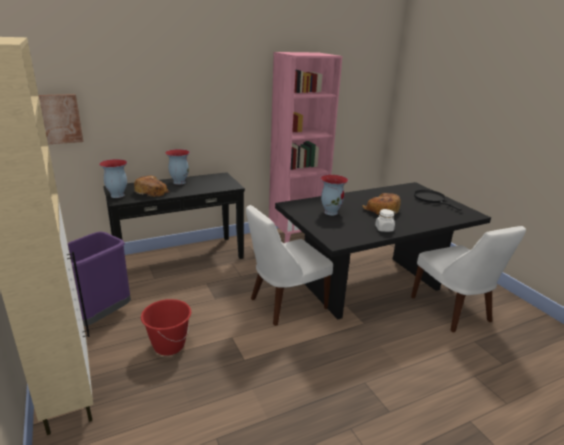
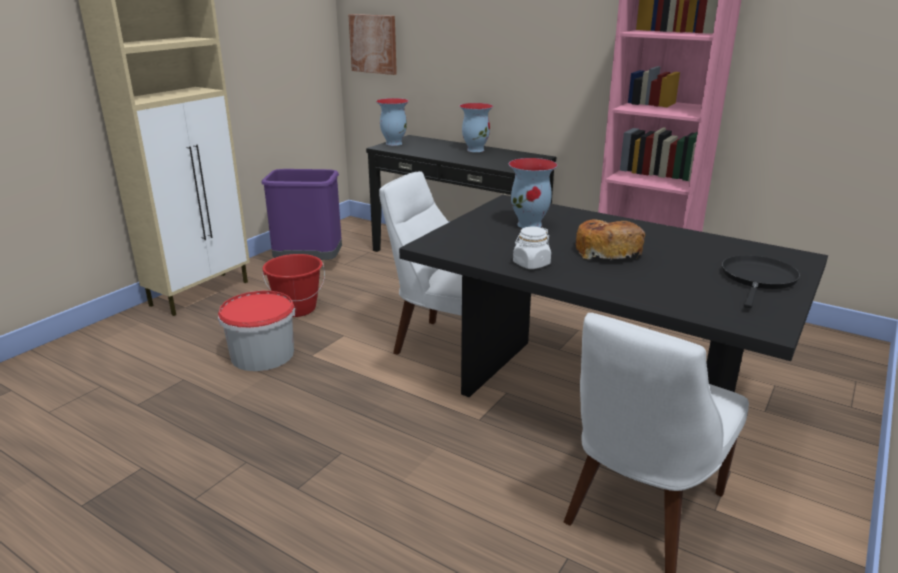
camera: 60 degrees right, 0 degrees up
(152, 192) = (426, 149): bread -> none
(220, 383) = (263, 354): none -> bucket

